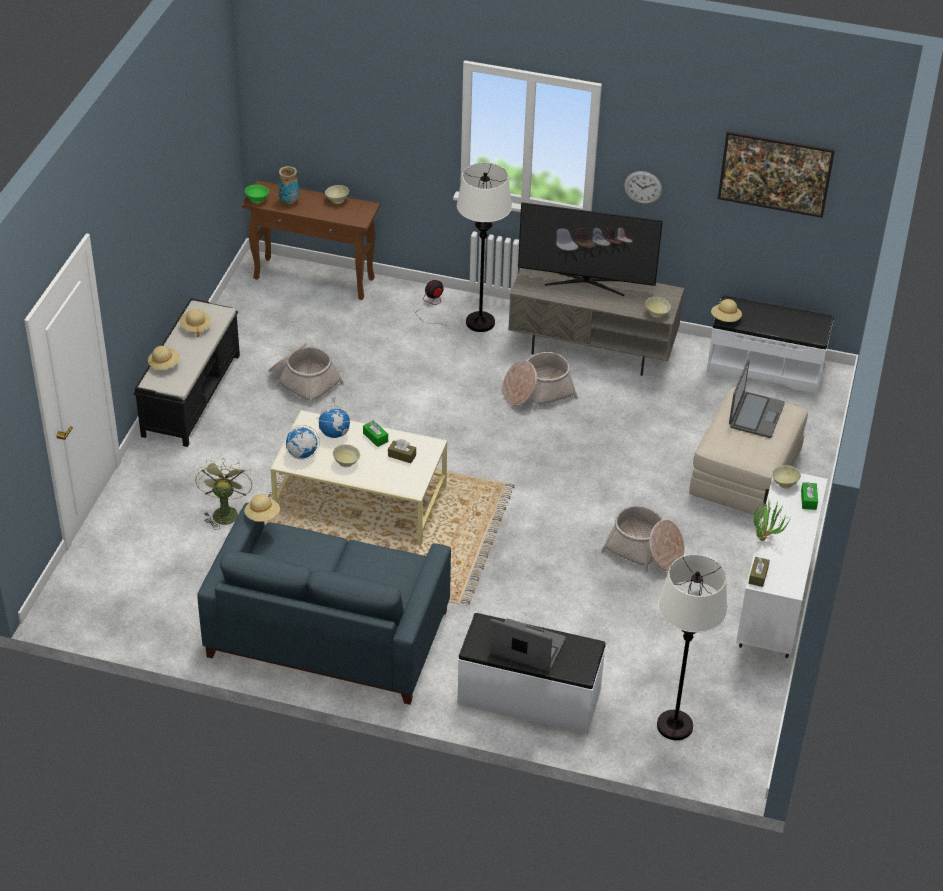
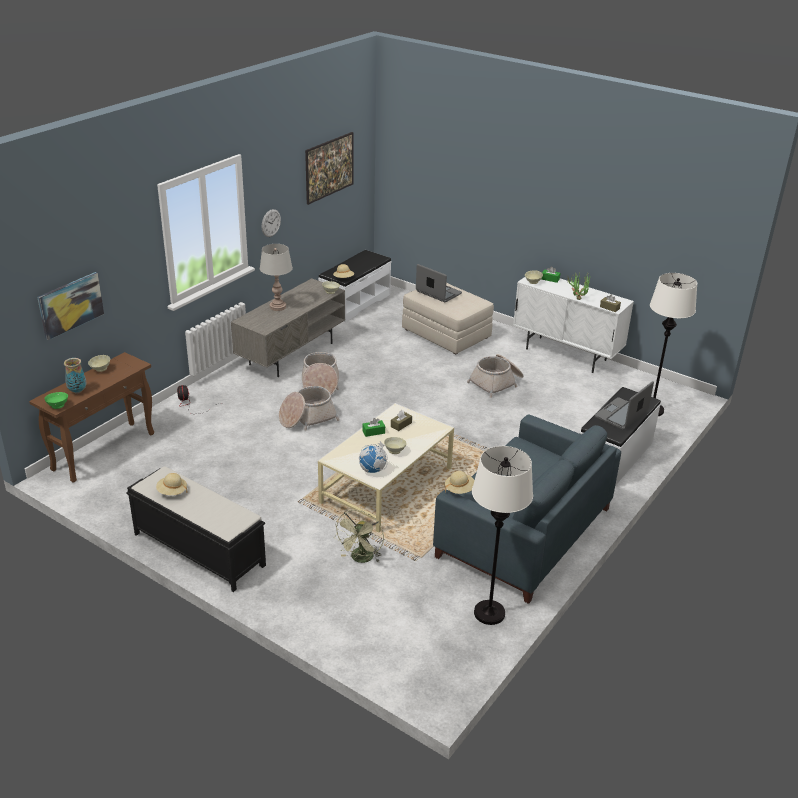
camera: 70 degrees left, 10 degrees down
(164, 365) = (210, 519): beige hat -> none
(224, 511) = (361, 559): green fan -> green fan turned 90 degrees counterclockwise
(303, 381) = (228, 484): basket -> basket (307, 418)
(325, 121) = (70, 305): none -> picture
(335, 433) = (357, 449): globe -> none
(480, 322) = (227, 389): white floor lamp -> white floor lamp (489, 613)
(585, 282) = (277, 307): television -> grey table lamp

